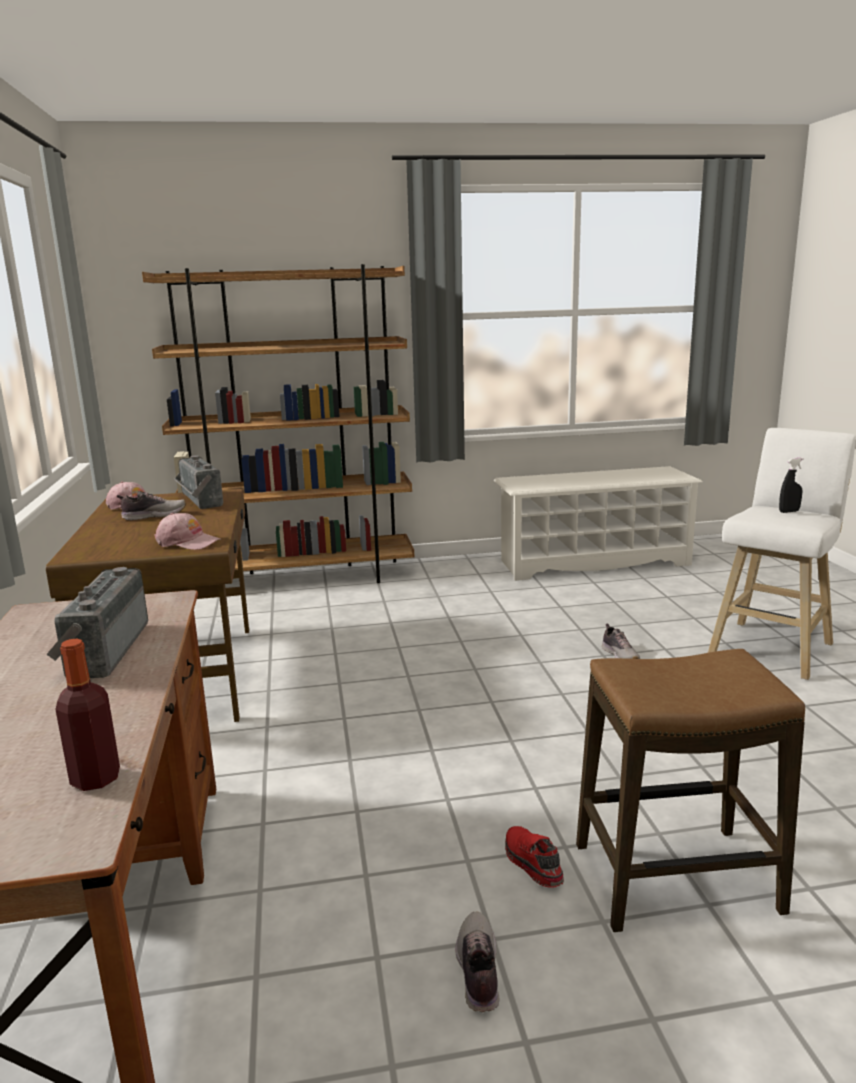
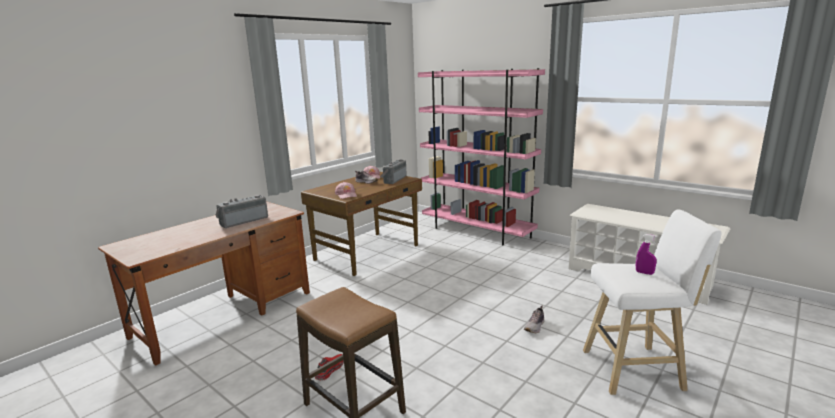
camera: 50 degrees right, 0 degrees up
(95, 779) = (167, 249): bottle -> none
(302, 578) = (477, 231): brown bookcase -> pink bookcase
(477, 971) = (261, 382): shoe -> none
(789, 511) = (644, 273): black spray bottle -> purple spray bottle

